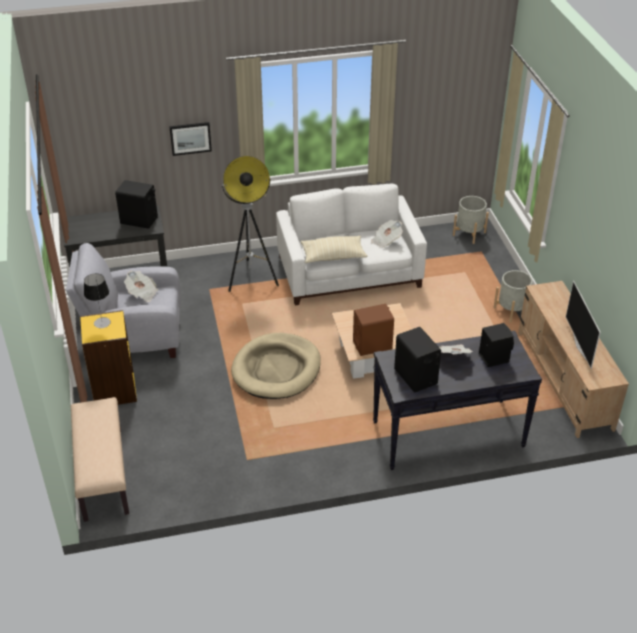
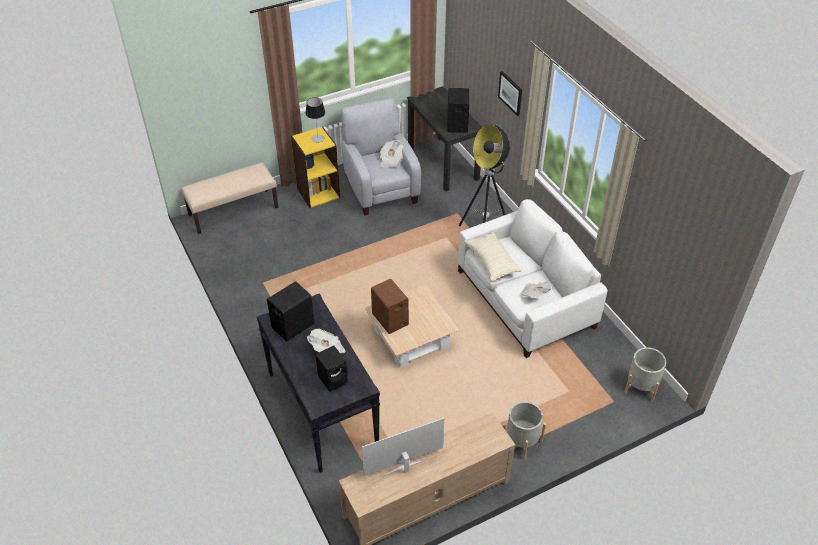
camera: 75 degrees right, 5 degrees up
(276, 369) = (370, 277): beige dog bed -> none

